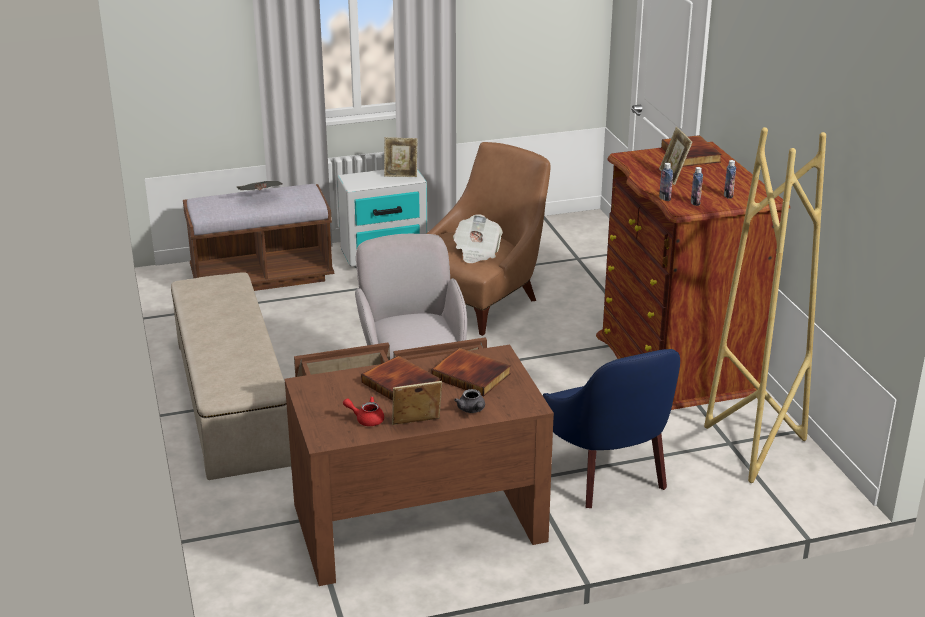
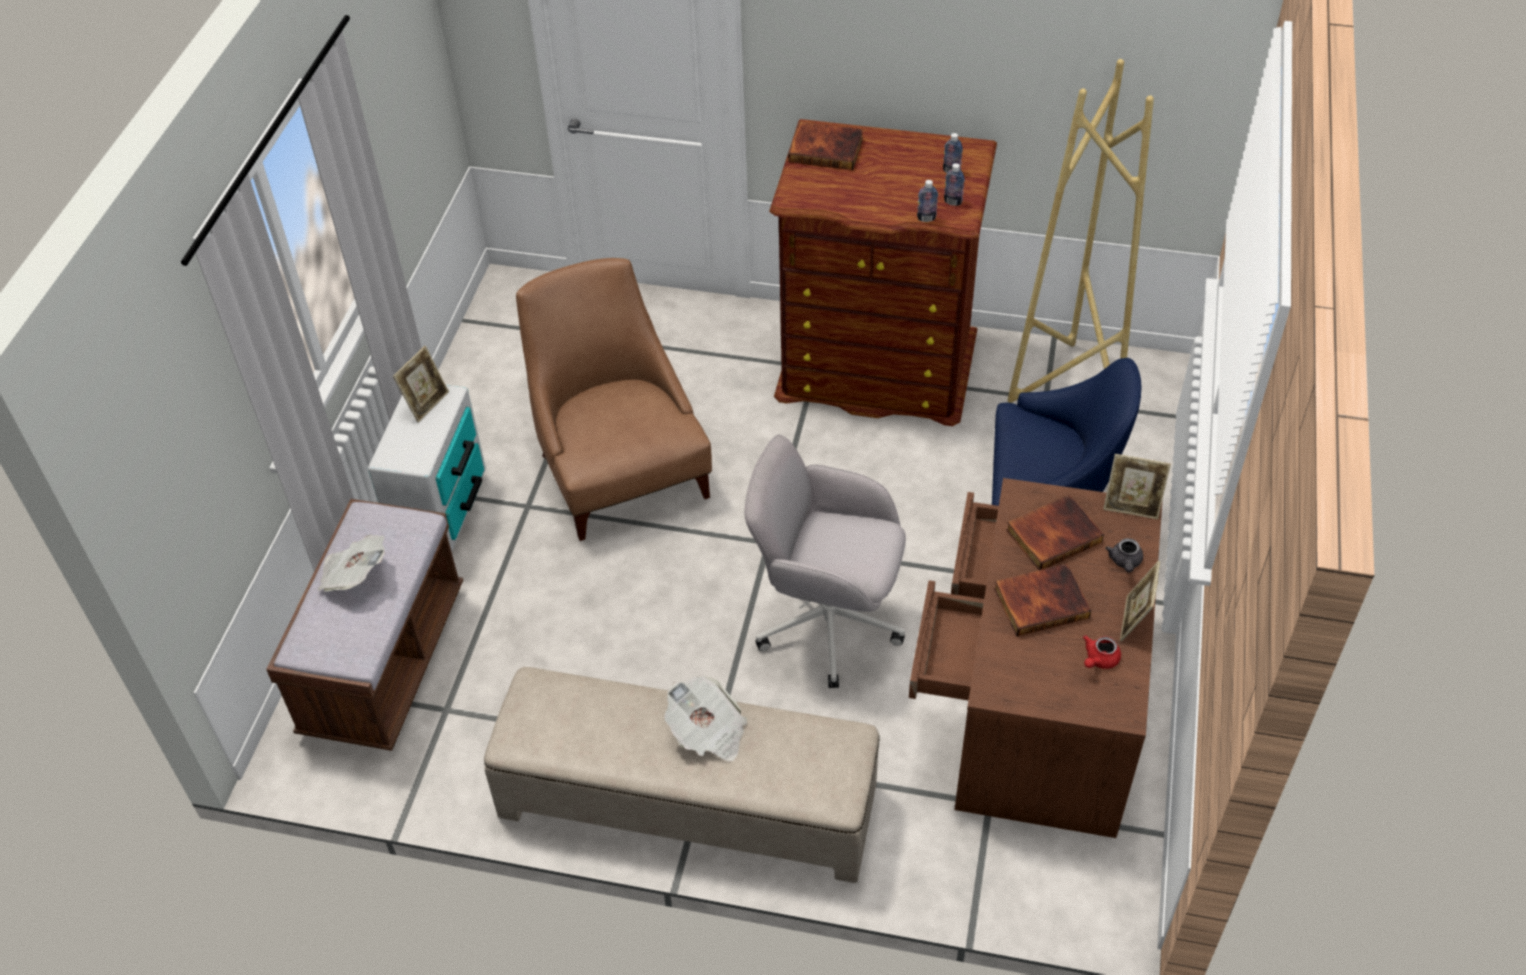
camera: 60 degrees left, 20 degrees up
(472, 410) = (1125, 562): grey teapot -> grey teapot turned 90 degrees clockwise
(477, 252) = (643, 418): newspaper -> newspaper (708, 732)
(673, 176) = (874, 187): picture frame -> picture frame (1132, 507)

